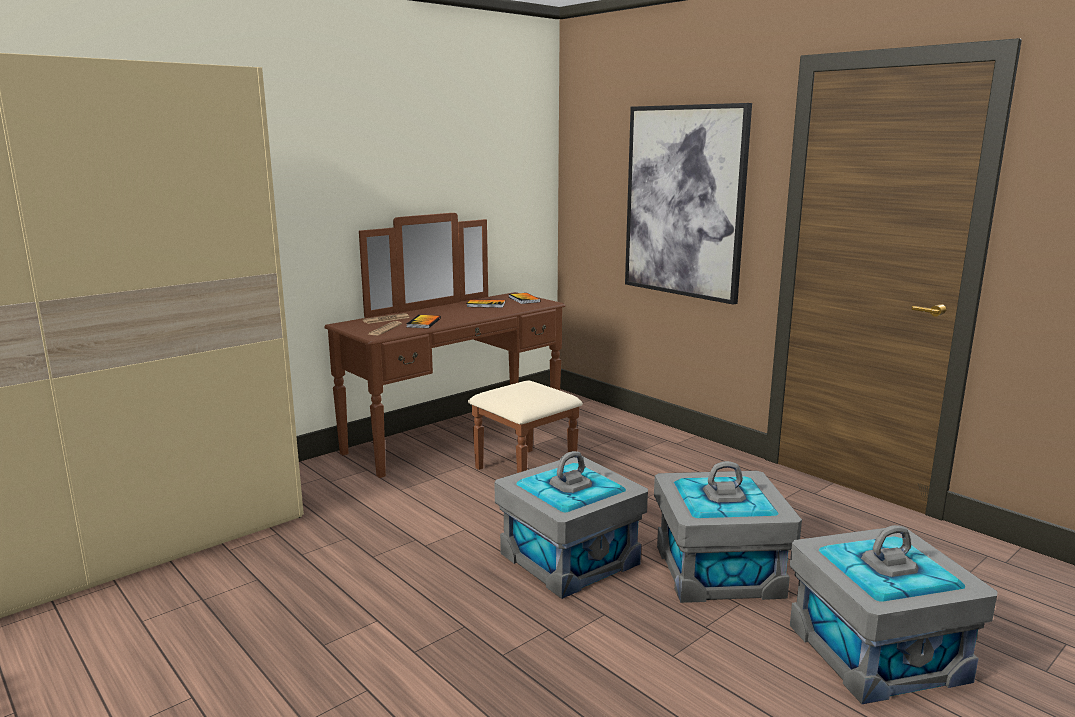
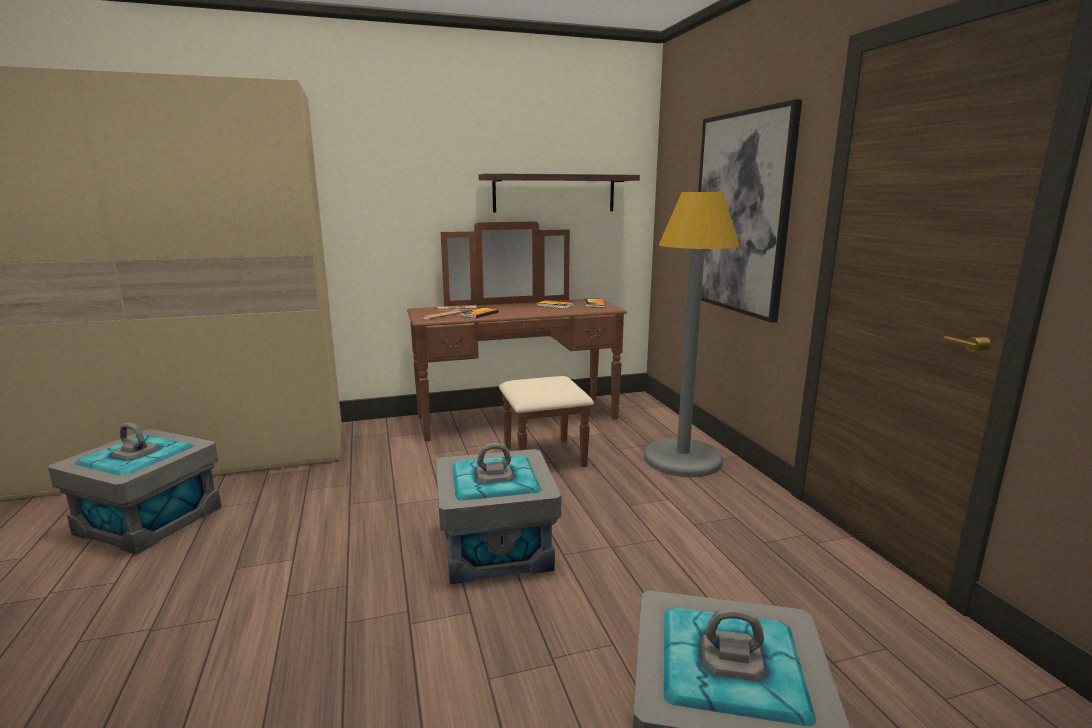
camera: 25 degrees right, 0 degrees up
(468, 180) = (554, 193): none -> shelf
(654, 447) = (682, 459): none -> grey floor lamp
(718, 571) = (624, 601): grey storage box -> grey storage box (148, 520)

